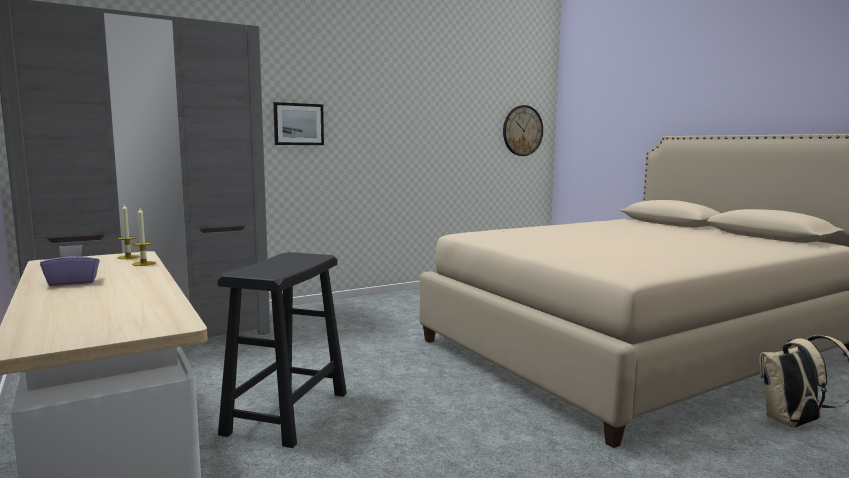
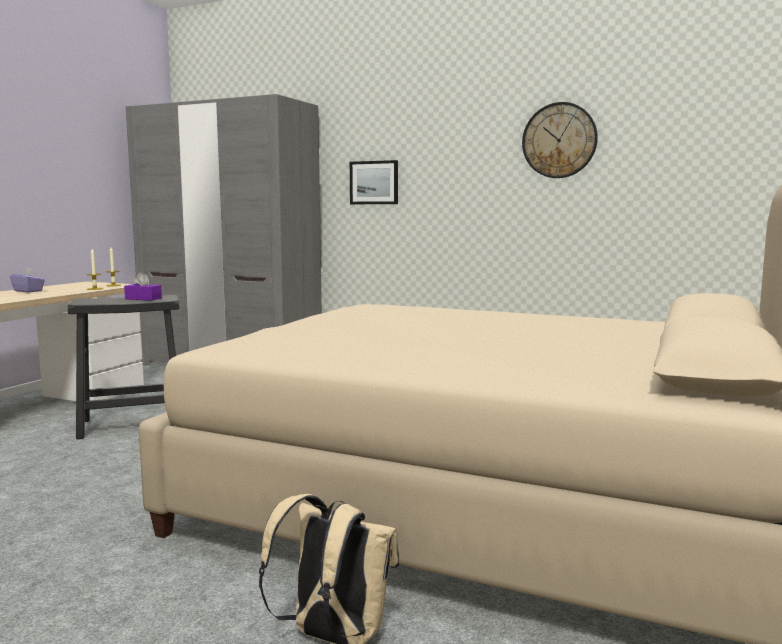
camera: 55 degrees right, 0 degrees up
(295, 260) = (143, 299): none -> purple tissue box
(522, 130) = (705, 177): wall clock -> wall clock (559, 140)

